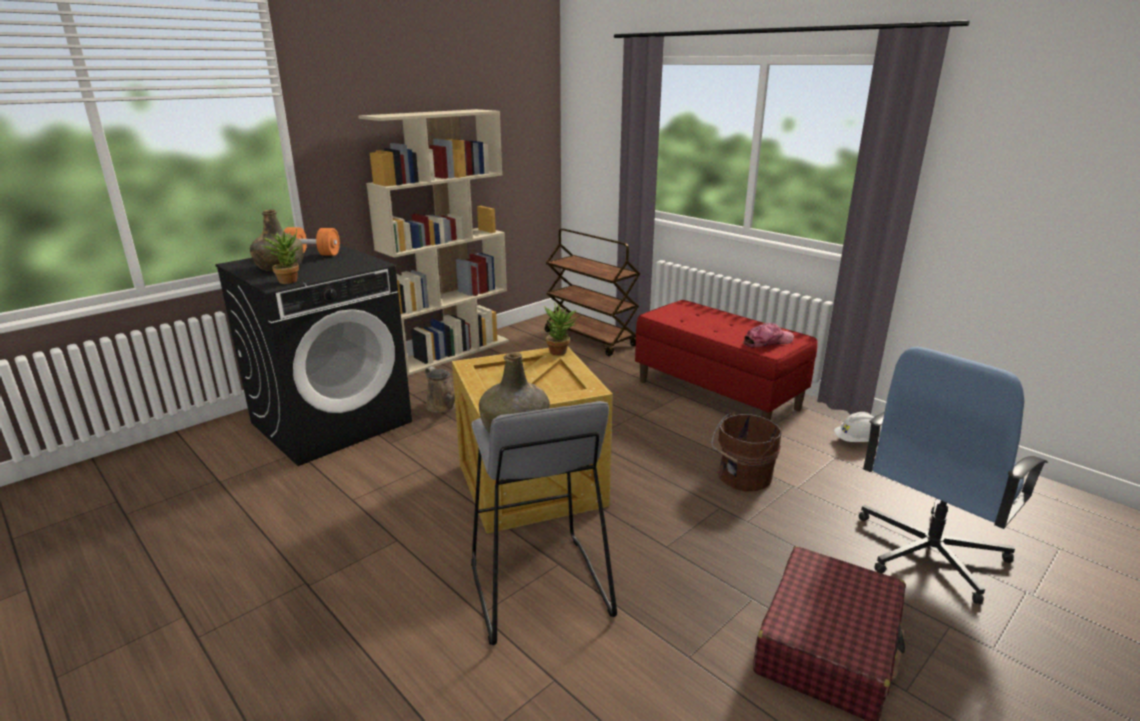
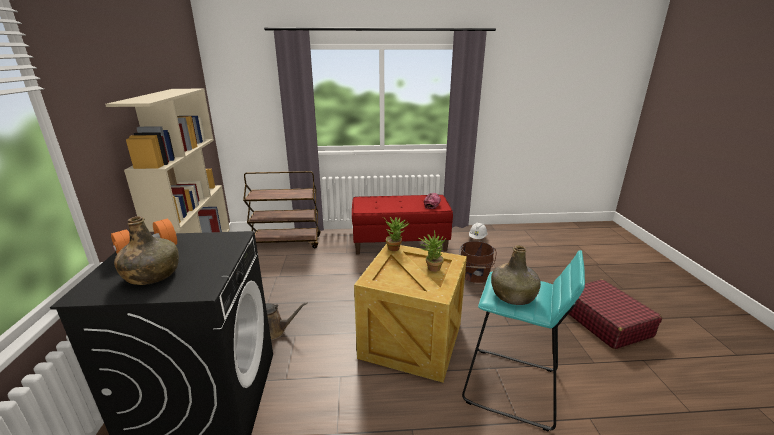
camera: 50 degrees left, 0 degrees up
(288, 280) = (202, 281): potted plant -> potted plant (431, 267)
(538, 589) = (512, 387): grey stool -> turquoise stool
(927, 552) = (562, 268): blue office chair -> none

